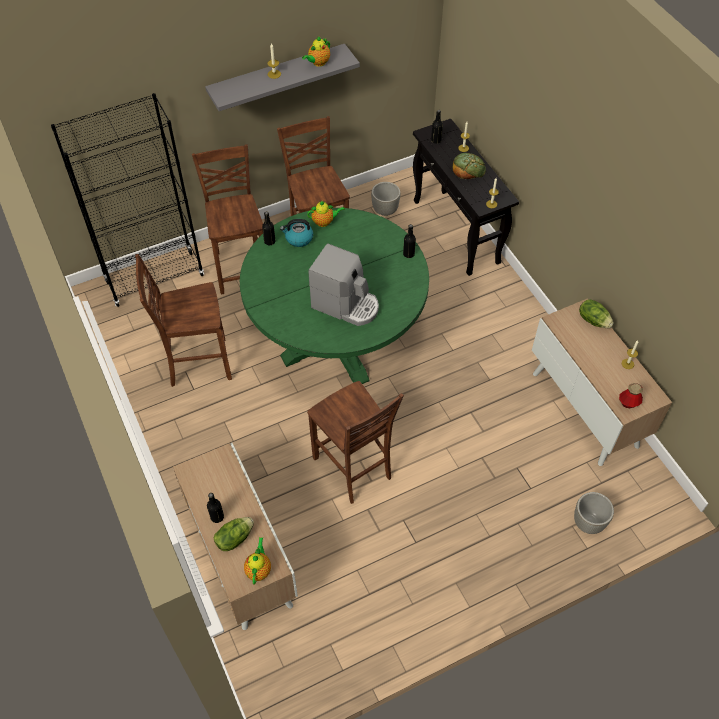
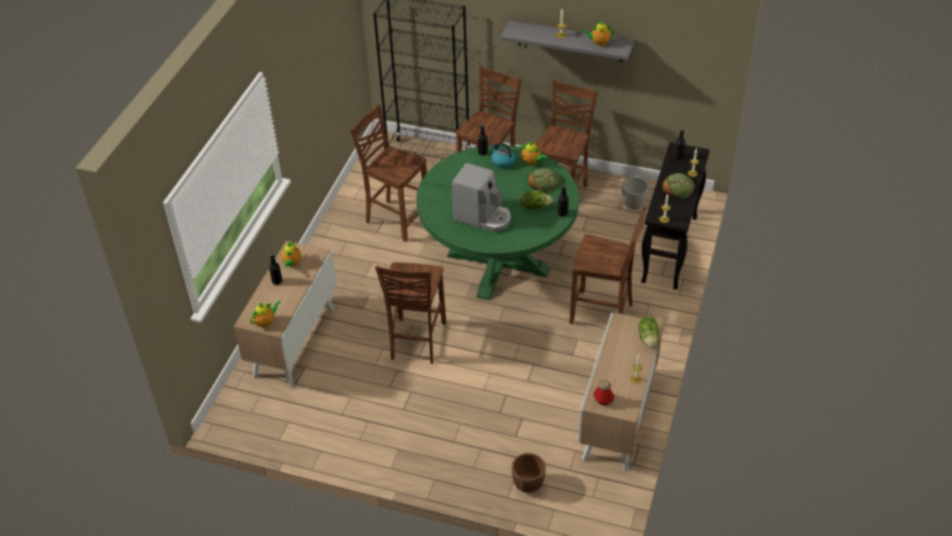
camera: 45 degrees right, 10 degrees down
(209, 486) = (292, 263): none -> teapot
(234, 538) = (272, 298): lettuce -> lettuce (535, 206)
(346, 305) = (483, 217): coffee machine -> coffee machine turned 45 degrees counterclockwise
(358, 234) = (544, 182): none -> bread
(471, 325) = (603, 314): none -> brown chair
(588, 523) = (528, 485): grey planter -> brown planter

